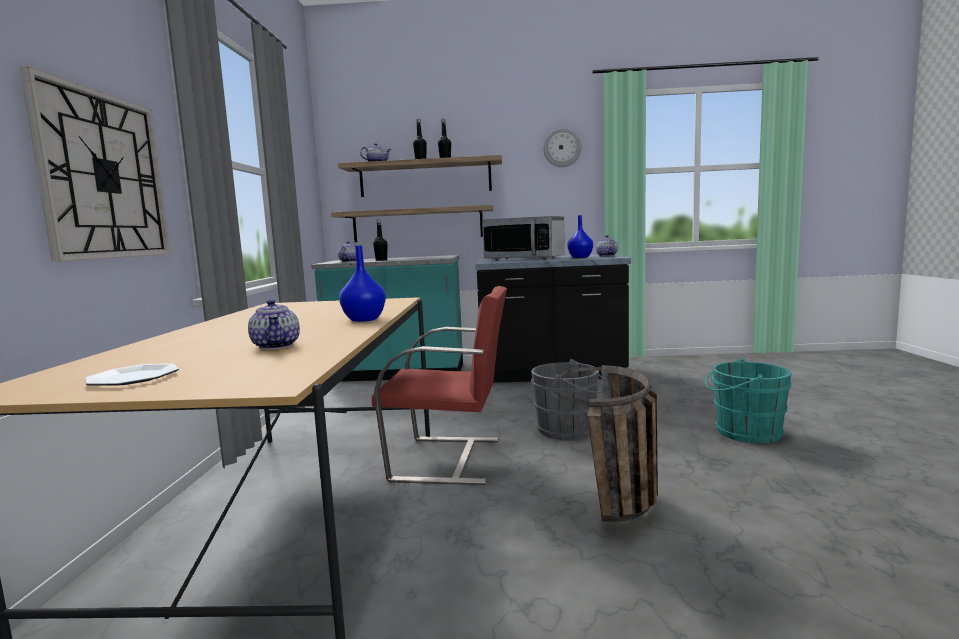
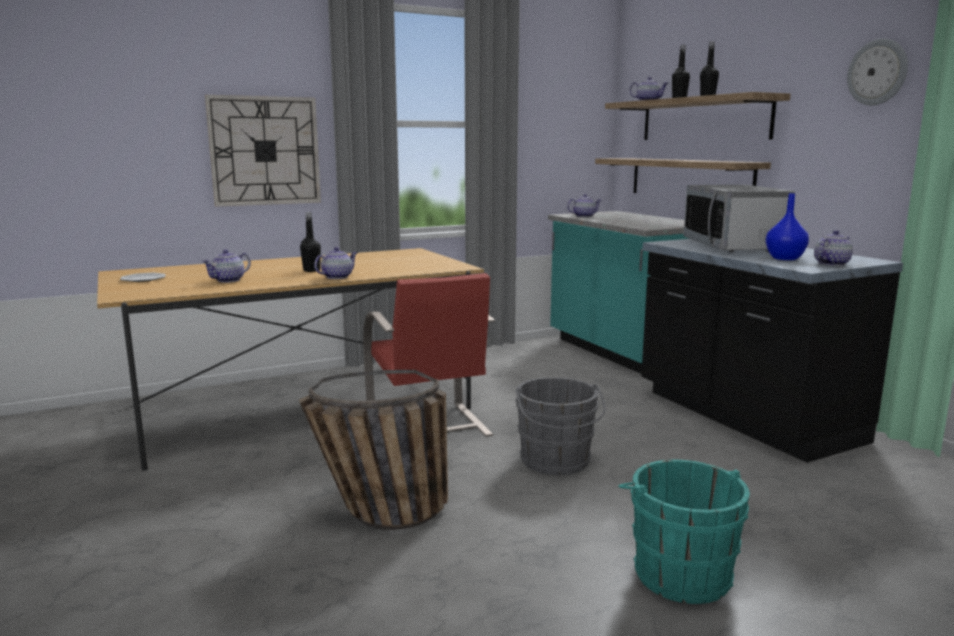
camera: 60 degrees right, 5 degrees up
(363, 319) = (337, 277): blue vase -> teapot
(381, 260) = (607, 219): black bottle -> black bottle (311, 270)

